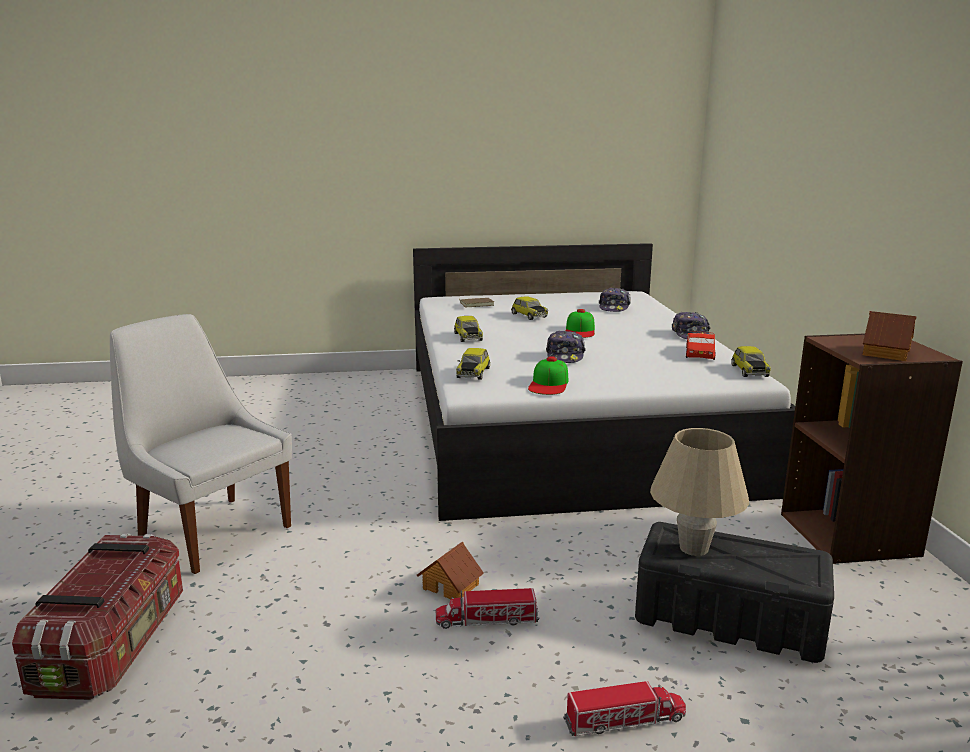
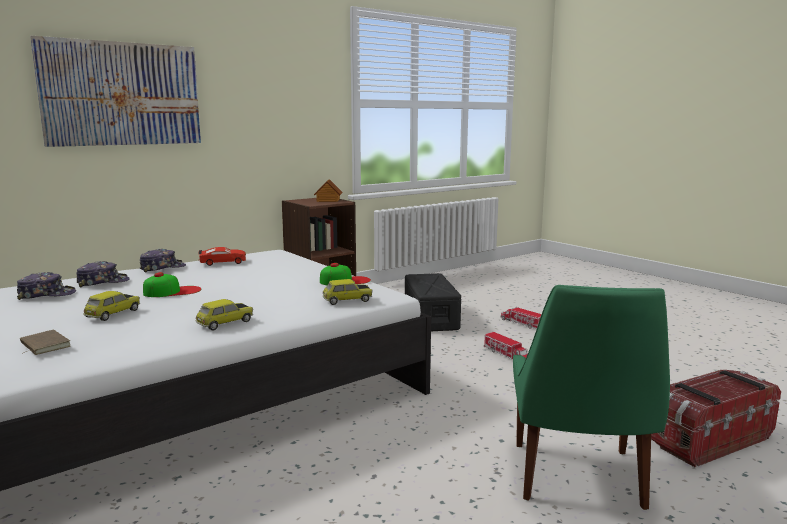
camera: 120 degrees left, 5 degrees down
(212, 531) = (577, 478): white chair -> green chair
(451, 586) = (494, 369): toy house -> none
(565, 356) = (267, 285): cap -> cap (103, 282)
(694, 548) = (437, 288): beige table lamp -> none
(748, 371) = (259, 253): toy car -> none
(798, 135) = (122, 94): none -> picture

